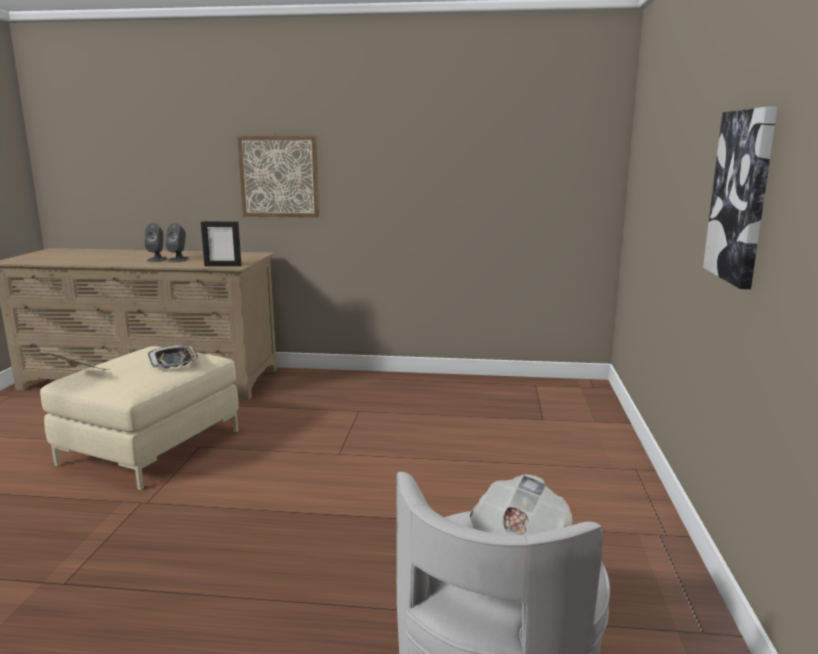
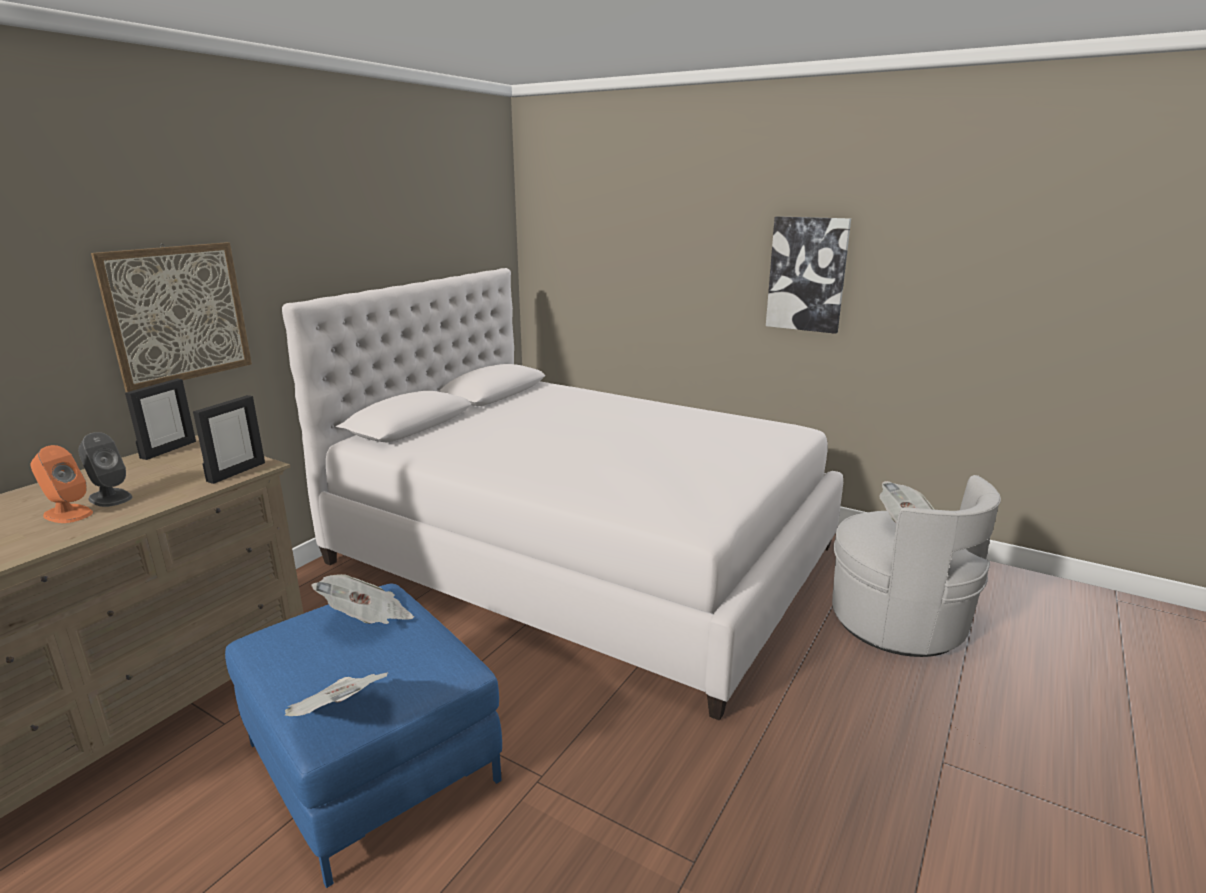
camera: 65 degrees left, 5 degrees up
(151, 447) = (372, 761): beige ottoman -> blue ottoman
(157, 260) = (68, 514): grey speaker -> orange speaker
(174, 361) = (368, 620): tray -> newspaper
(248, 253) = (168, 449): none -> picture frame
(445, 448) = (581, 554): none -> white bed

